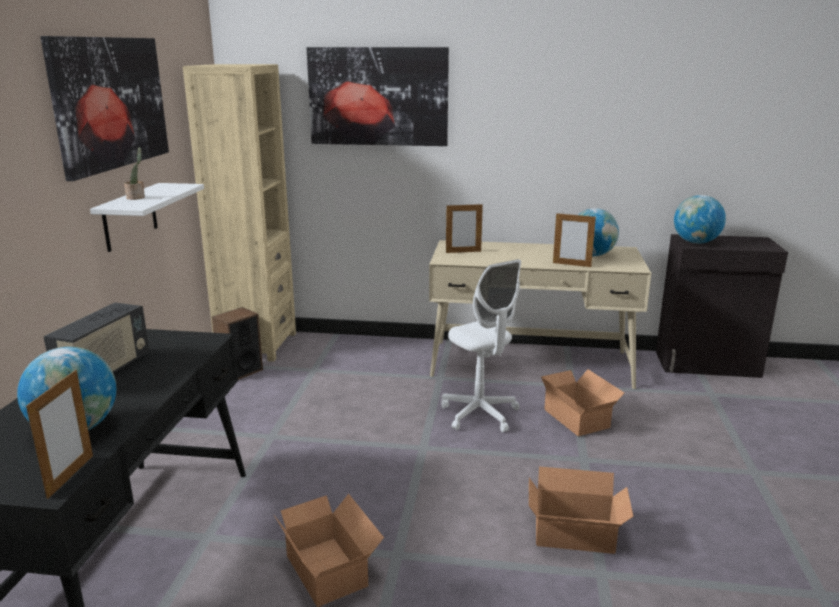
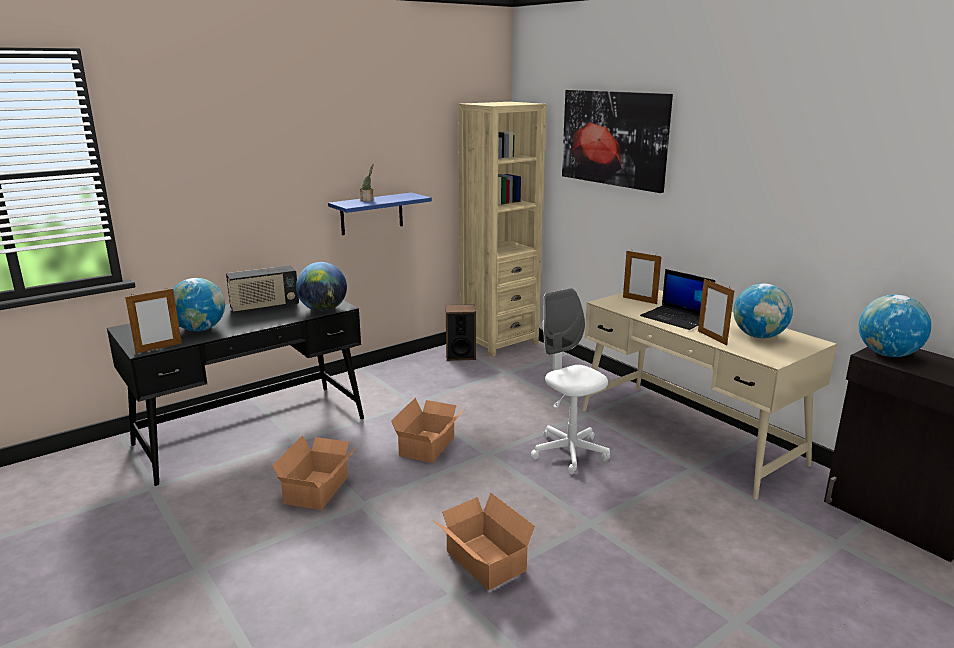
camera: 45 degrees right, 0 degrees up
(110, 103) = (364, 130): picture -> none
(130, 217) = (372, 213): white shelf -> blue shelf
(195, 348) = (323, 310): none -> globe
(480, 414) = (569, 452): white office chair -> white office chair turned 135 degrees clockwise
(519, 258) = (676, 318): none -> laptop
(577, 417) = (648, 493): cardboard box -> cardboard box (430, 446)

